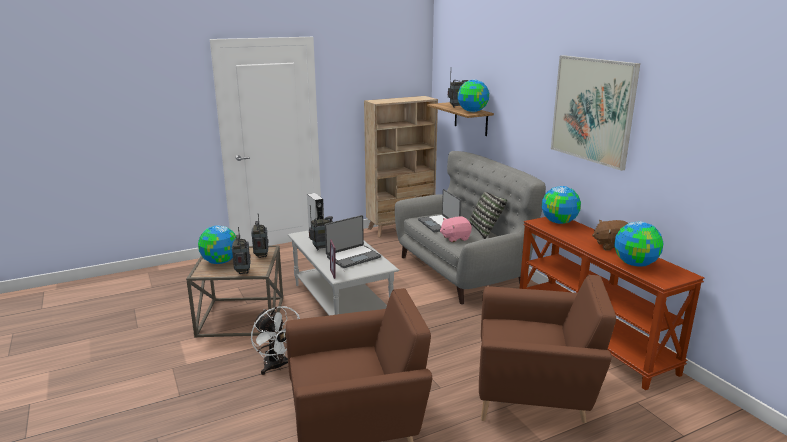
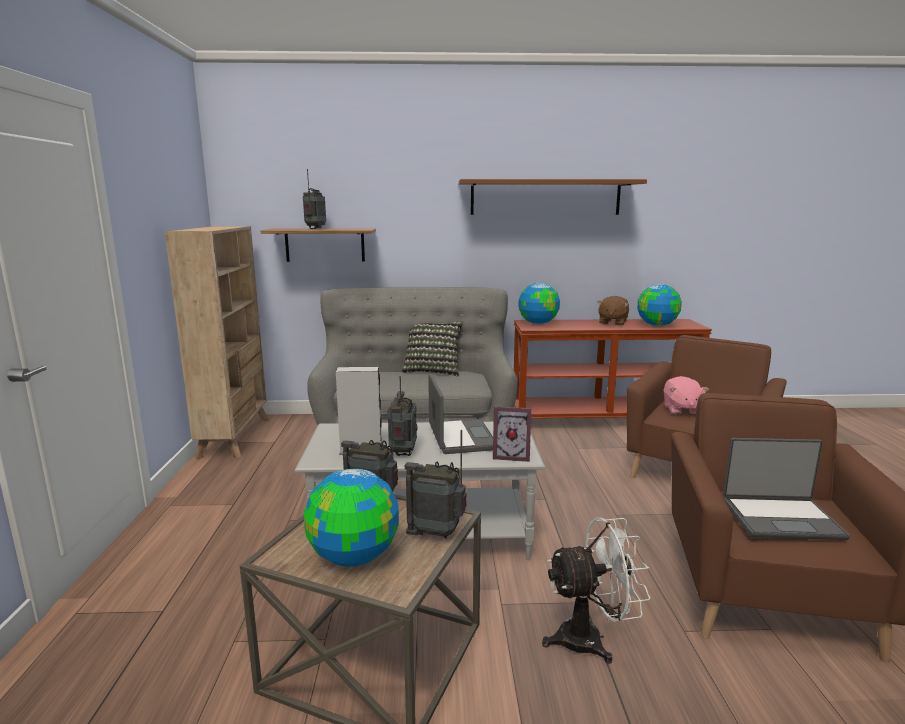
camera: 65 degrees left, 5 degrees down
(439, 224) = (387, 383): laptop -> laptop (780, 518)
(455, 238) = (441, 385): pink plush toy -> pink plush toy (681, 410)
(472, 111) = (352, 228): globe -> none
(592, 110) = (545, 197): picture -> brown shelf

